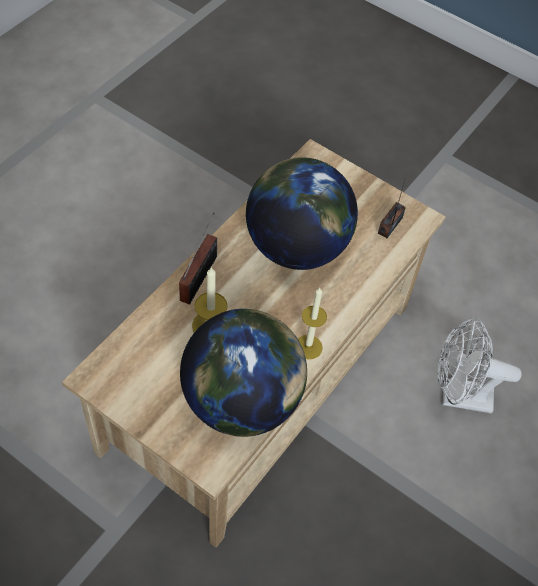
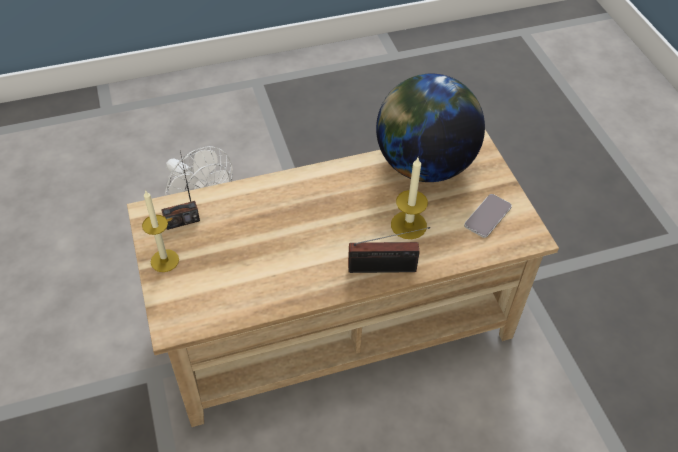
camera: 140 degrees left, 5 degrees down
(145, 376) = (487, 216): none -> phone
(201, 276) = (386, 268): radio -> radio turned 150 degrees counterclockwise
(296, 246) = (280, 248): globe -> none
(308, 347) = (344, 172): candle -> candle (164, 260)

